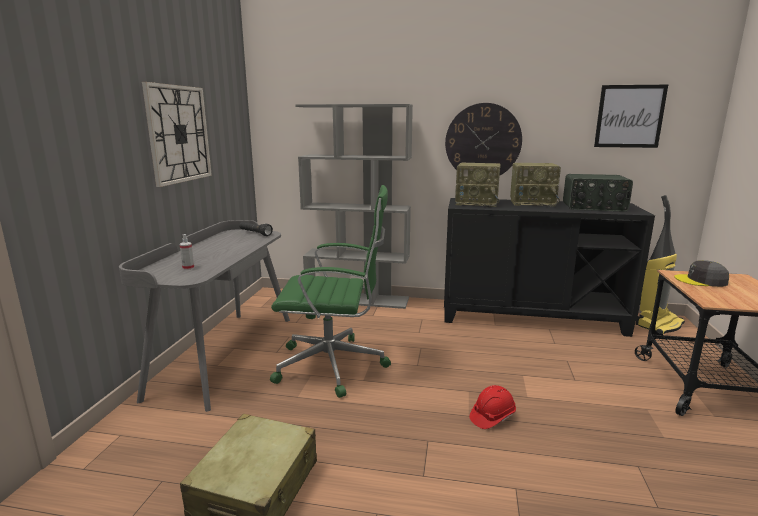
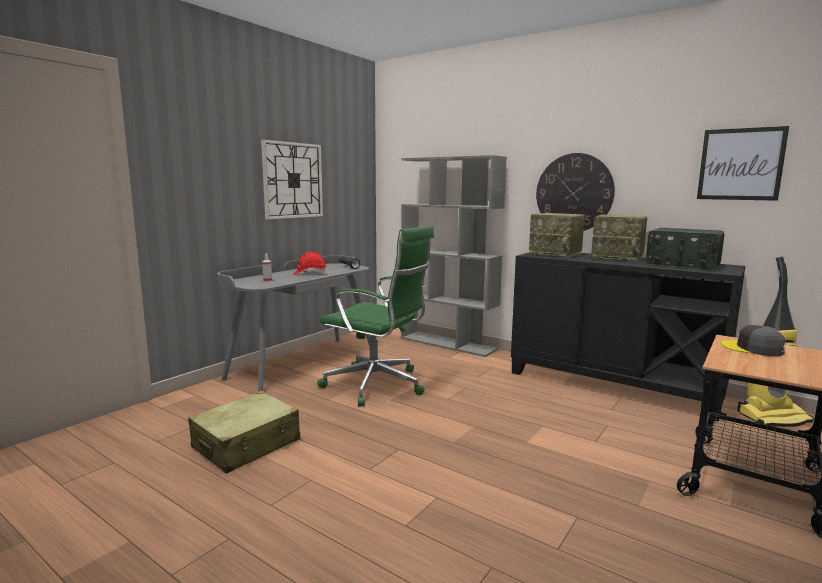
camera: 25 degrees right, 5 degrees down
(492, 417) = (474, 448): red hard hat -> red hard hat (310, 274)

